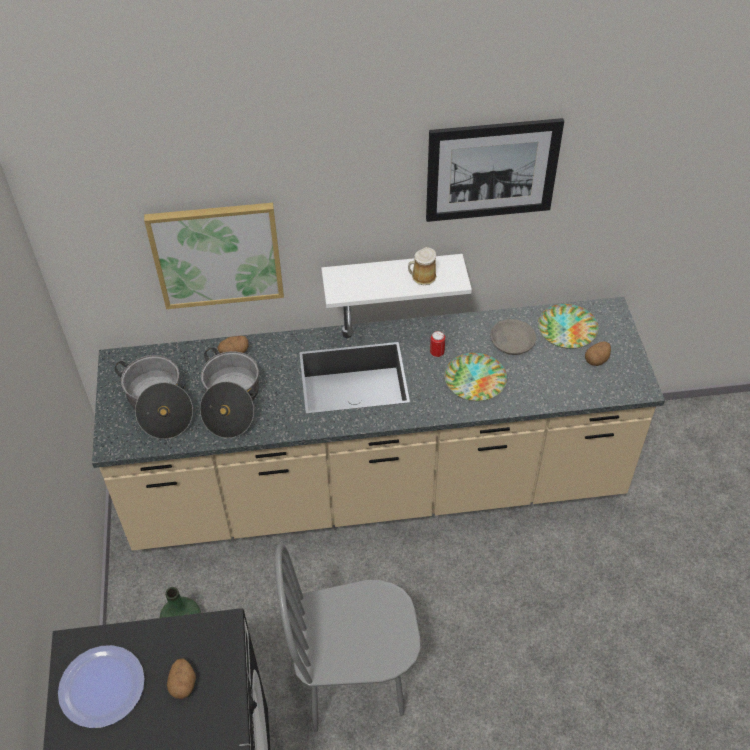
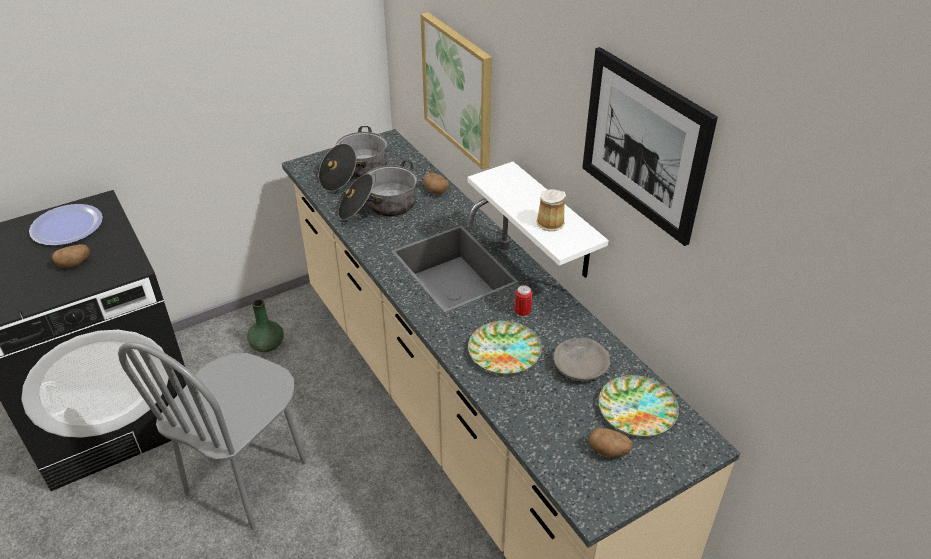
camera: 65 degrees right, 10 degrees down
(353, 682) = (247, 478): grey chair -> grey chair turned 120 degrees counterclockwise

